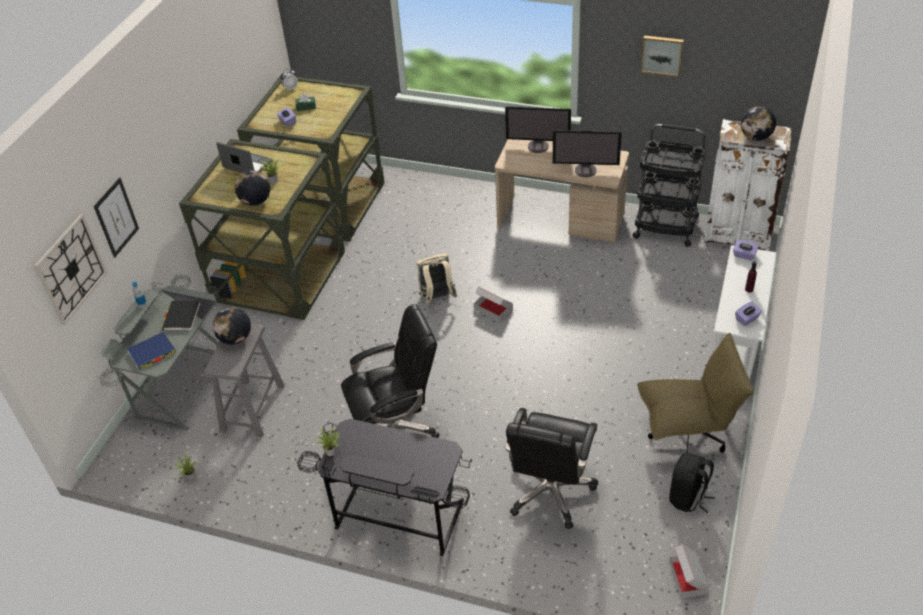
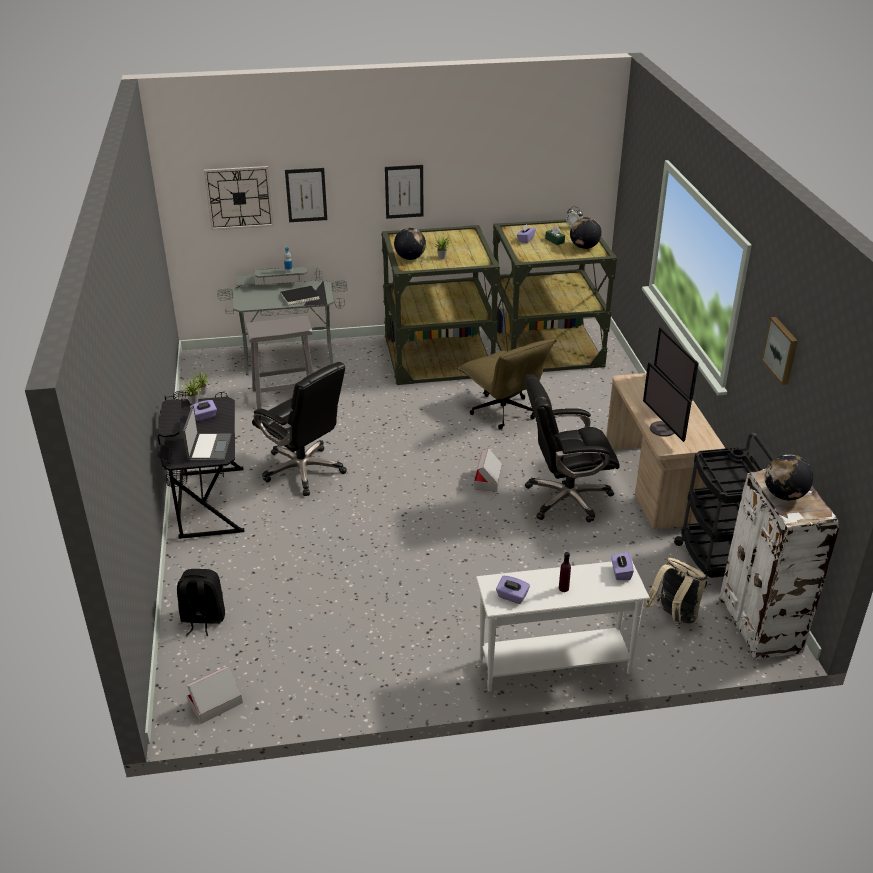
camera: 60 degrees right, 10 degrees down
(152, 352) = (256, 299): blue book -> none
(176, 151) = (404, 191): none -> picture
(235, 338) = (288, 323): globe -> globe (584, 247)
(247, 165) = (452, 241): laptop -> laptop (209, 448)
(365, 449) = (205, 416): none -> purple tissue box
(437, 298) = (477, 443): beige backpack -> beige backpack (673, 617)
(550, 490) = (280, 580): black office chair -> black office chair (566, 499)
(686, 436) = (402, 657): beige office chair -> beige office chair (502, 411)
(688, 497) = (318, 679): black backpack -> black backpack (202, 619)

